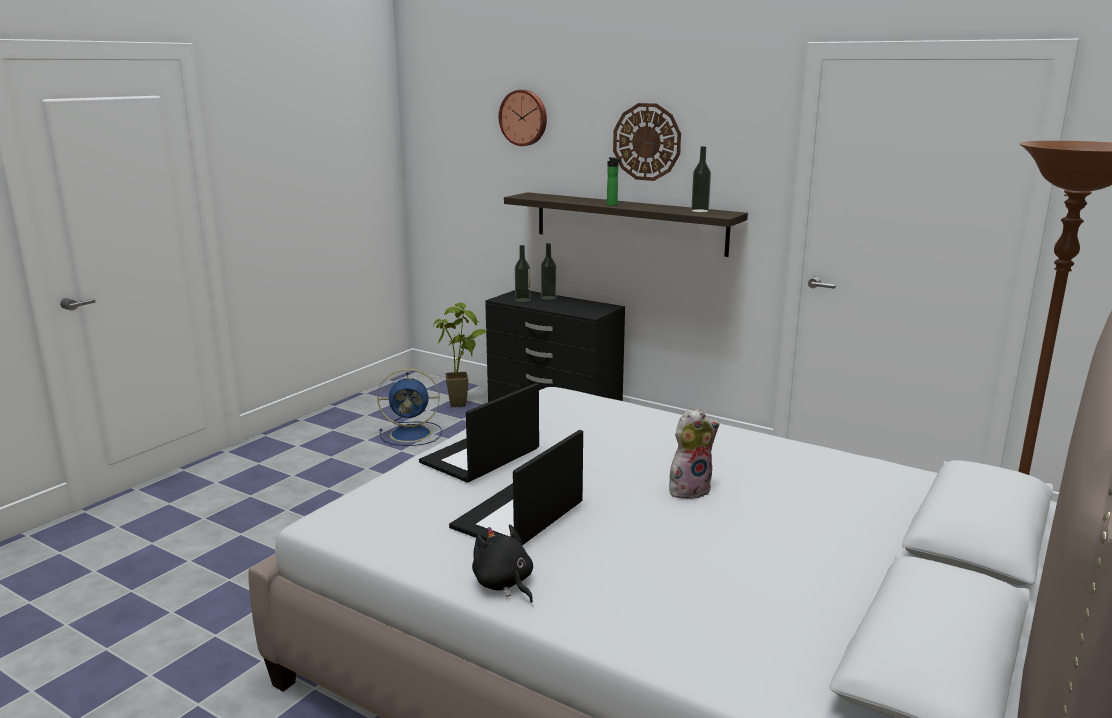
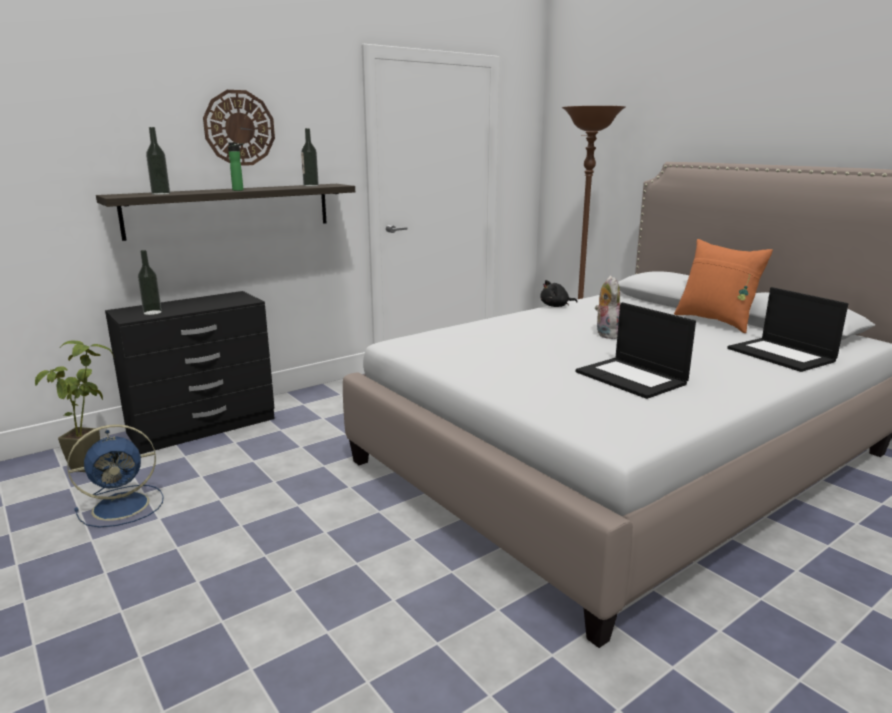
camera: 70 degrees left, 0 degrees up
(412, 434) = (123, 505): blue fan -> blue fan turned 45 degrees clockwise
(480, 457) = (518, 377): laptop -> laptop (782, 355)
(504, 584) = (731, 392): black plush toy -> black plush toy (556, 306)
(524, 117) = (77, 105): wall clock -> none
(548, 298) = (165, 305): bottle -> bottle (161, 193)
(878, 577) = (715, 322): none -> orange pillow

